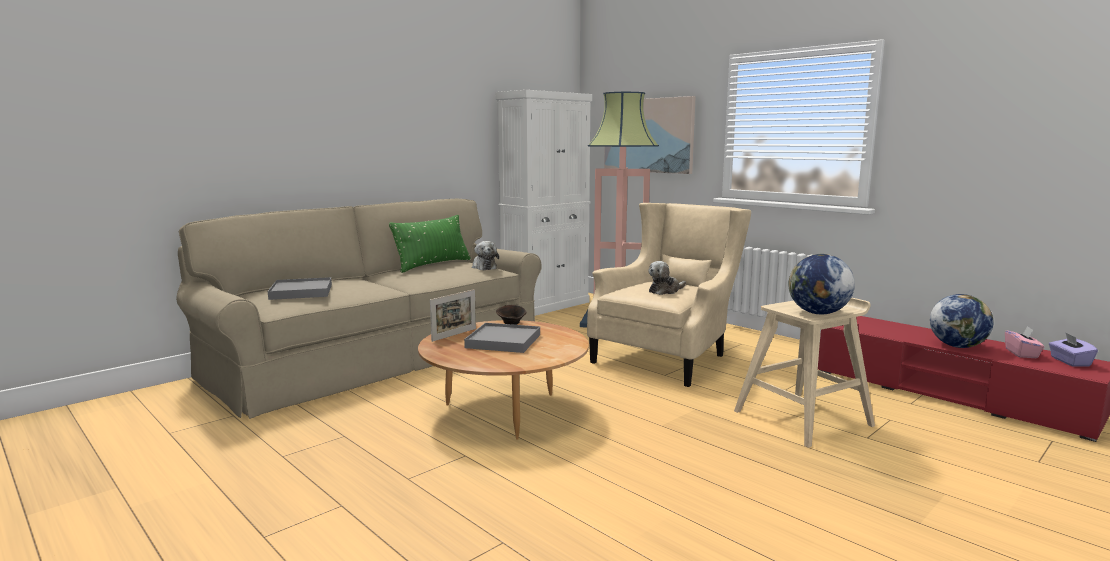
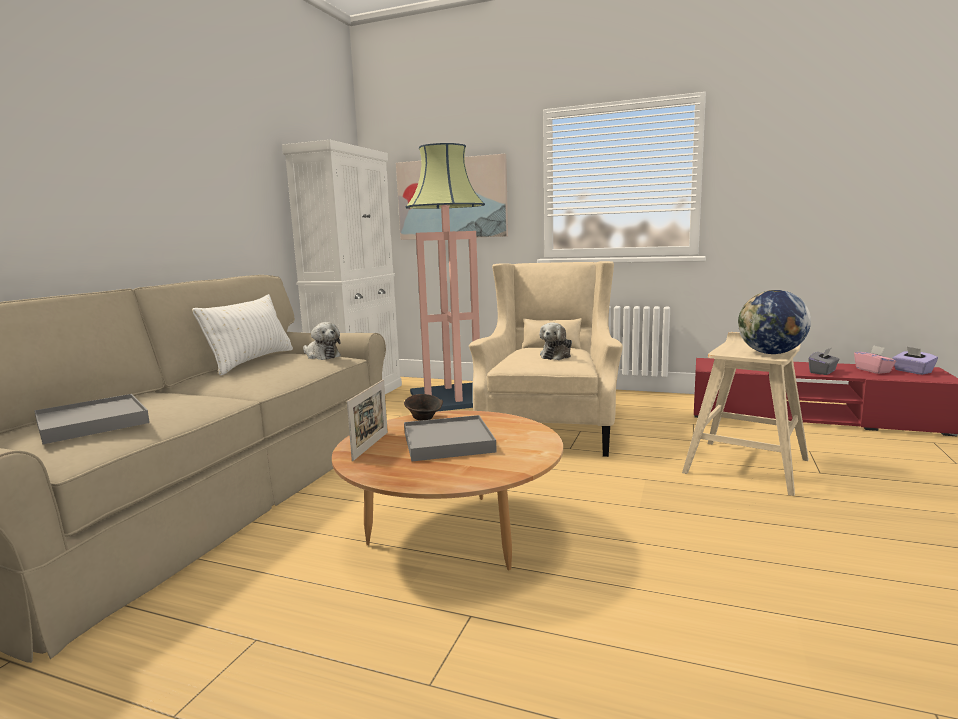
camera: 25 degrees left, 0 degrees up
(433, 265) = (252, 361): green pillow -> white pillow
(957, 346) = (823, 372): globe -> grey tissue box

